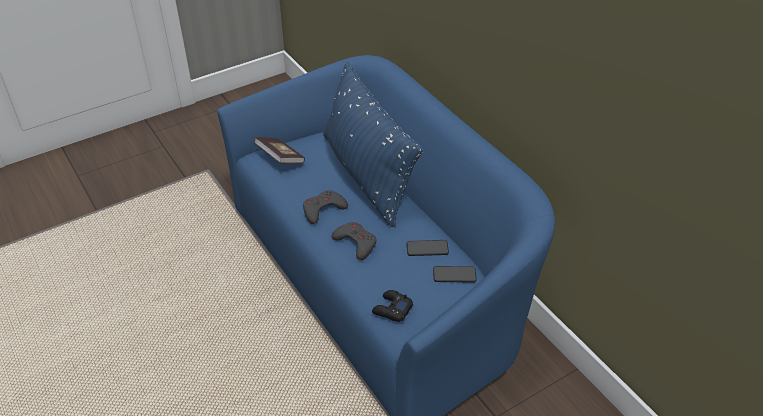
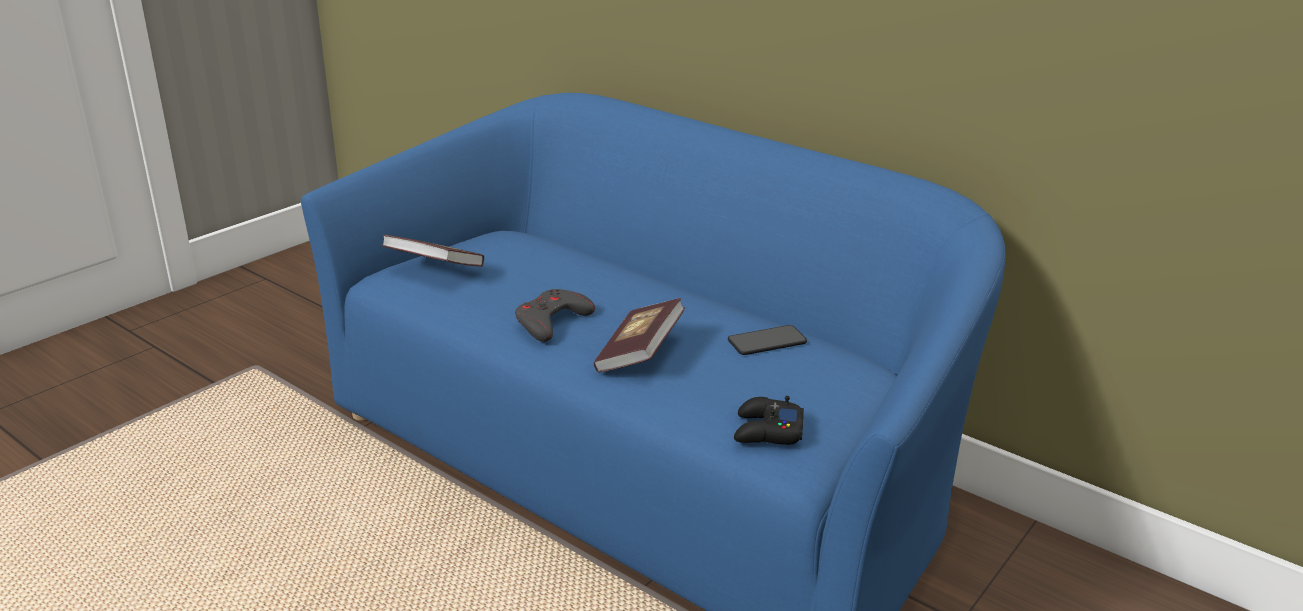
camera: 20 degrees left, 15 degrees down
(356, 243) = (639, 354): grey game controller -> book
(367, 175) = (600, 270): blue pillow -> none
(454, 275) = (837, 367): phone -> none

